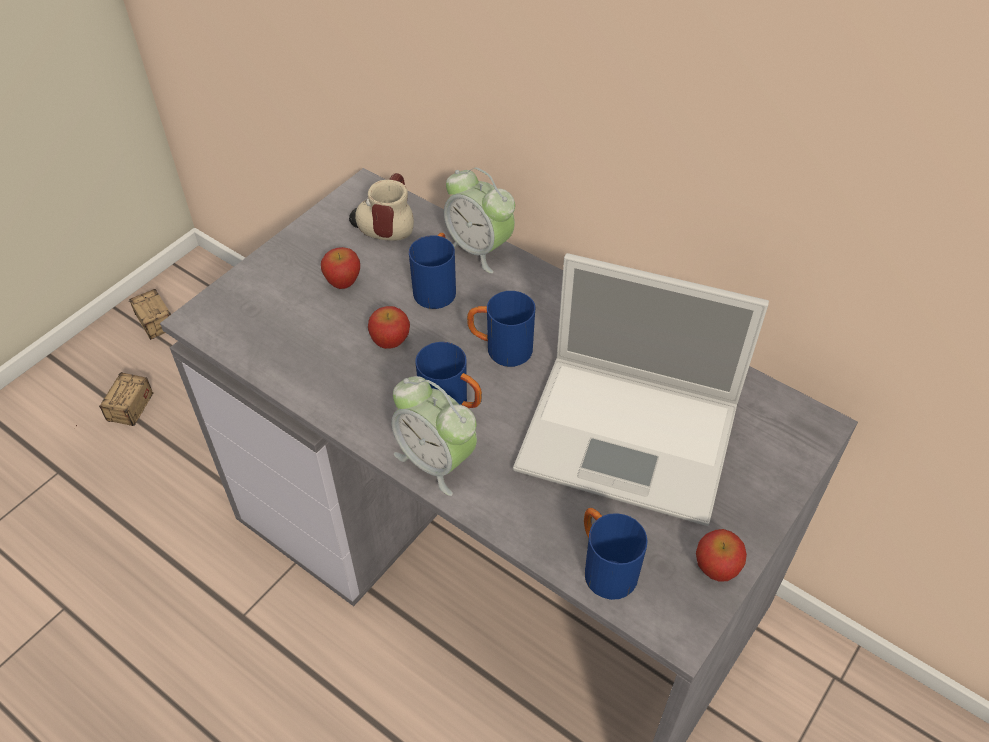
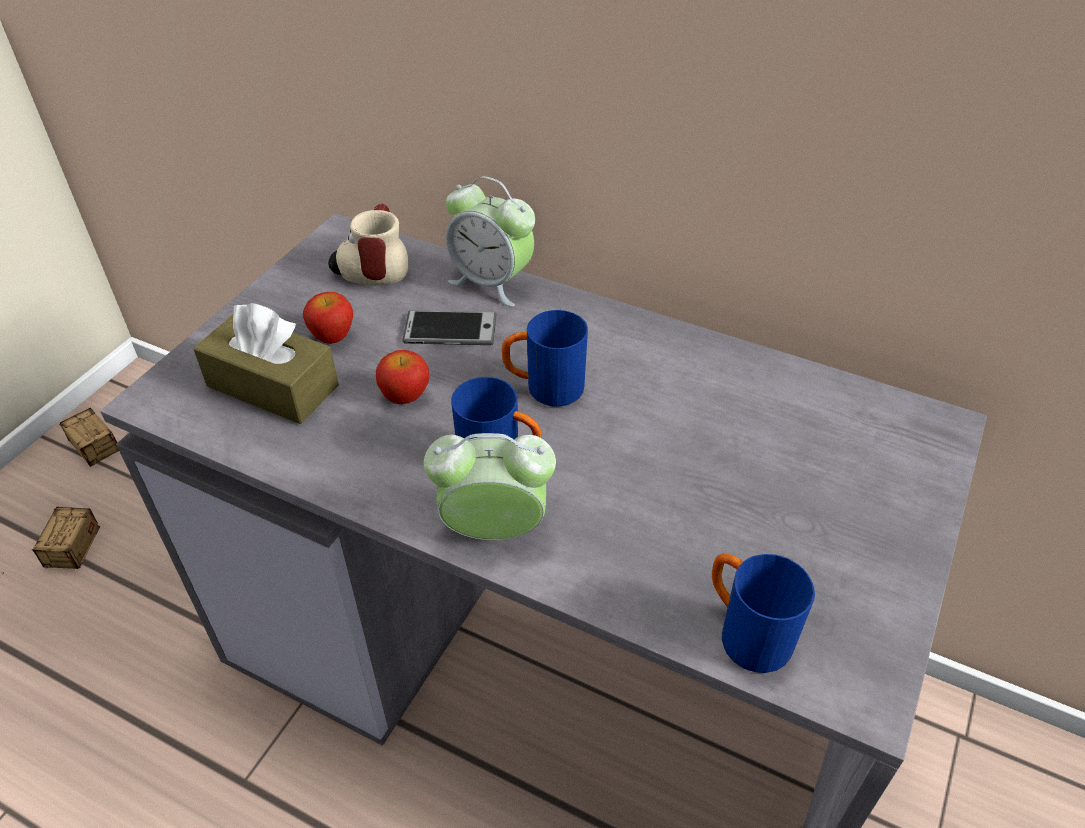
camera: 10 degrees left, 5 degrees down
(290, 319) = (273, 386): none -> brown tissue box
(436, 288) = (450, 329): blue mug -> phone
(436, 461) = (494, 530): alarm clock -> alarm clock turned 150 degrees clockwise
(632, 437) = (732, 467): laptop -> none
(716, 567) = (884, 610): apple -> none

